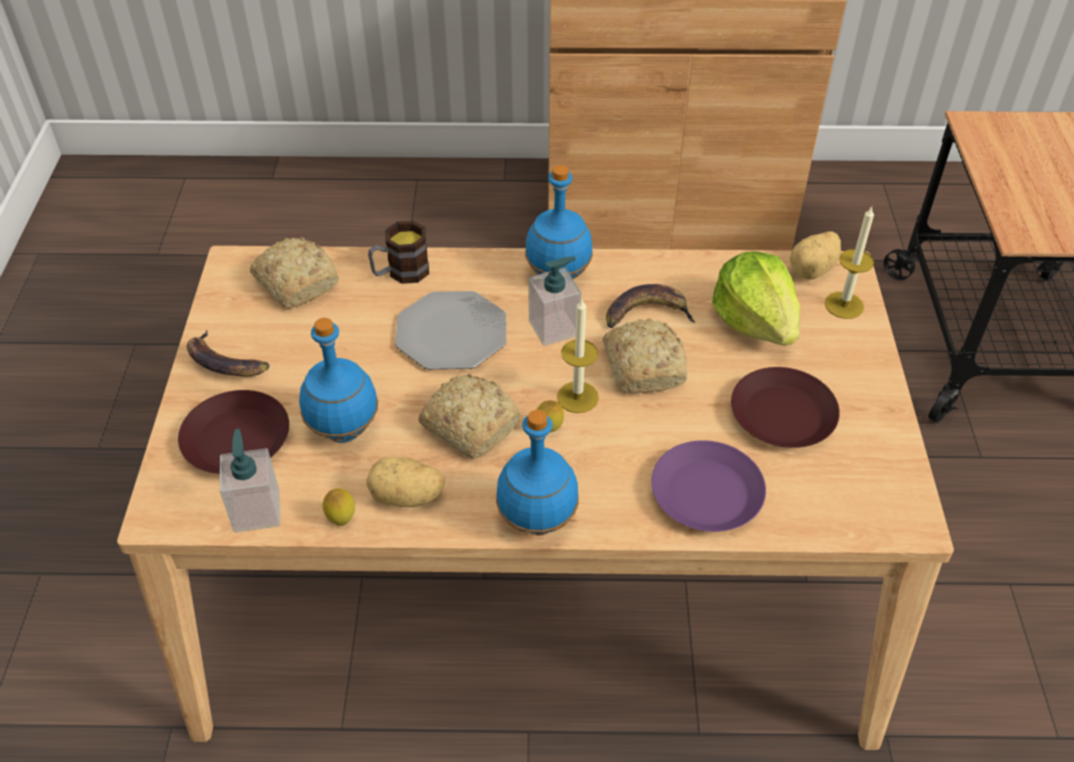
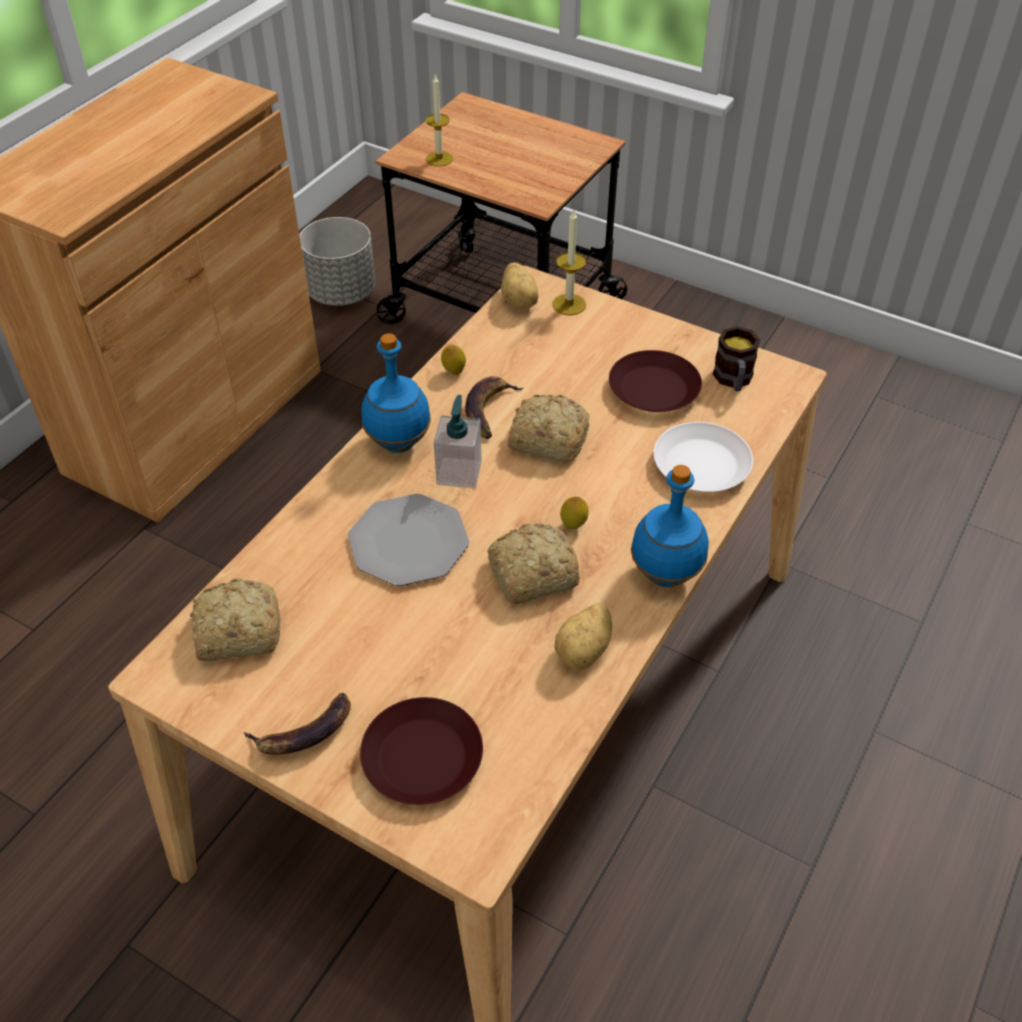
camera: 60 degrees left, 0 degrees up
(257, 511) = (526, 771): soap dispenser -> none
(341, 519) = (579, 708): lemon -> lemon (454, 372)
(344, 431) = (473, 666): blue bottle -> none
(400, 273) = (296, 546): mug -> mug (733, 380)
(577, 397) = (550, 493): candle -> candle (439, 159)
(707, 493) = (701, 464): purple plate -> white plate
(756, 321) = (548, 356): lettuce -> none
(894, 227) = (342, 293): none -> grey planter

